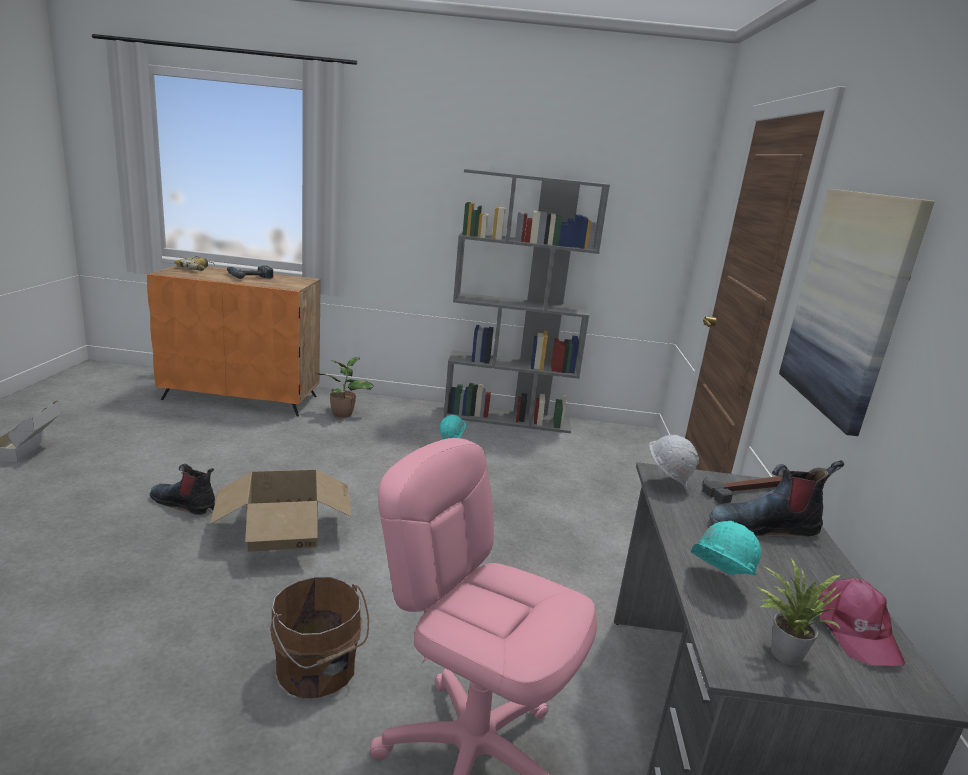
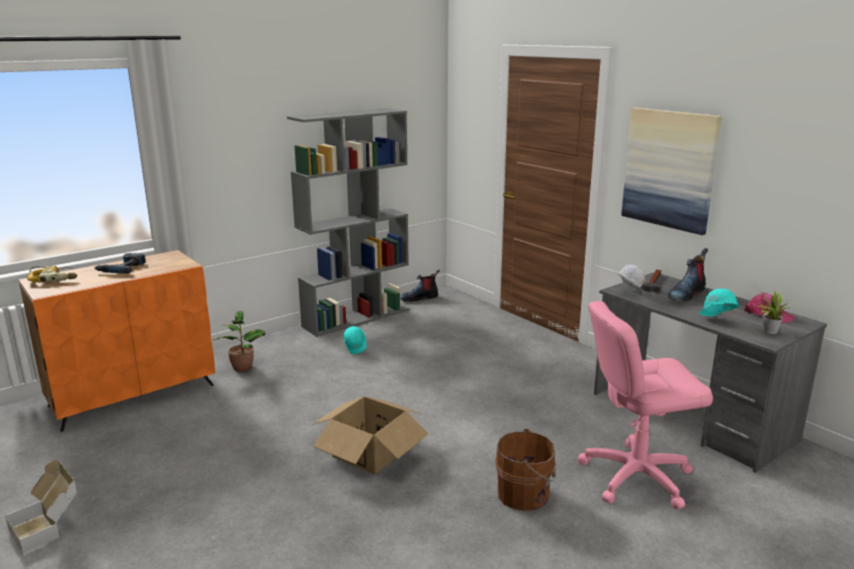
camera: 40 degrees left, 0 degrees up
(185, 503) = (272, 477): boot -> boot (419, 298)

